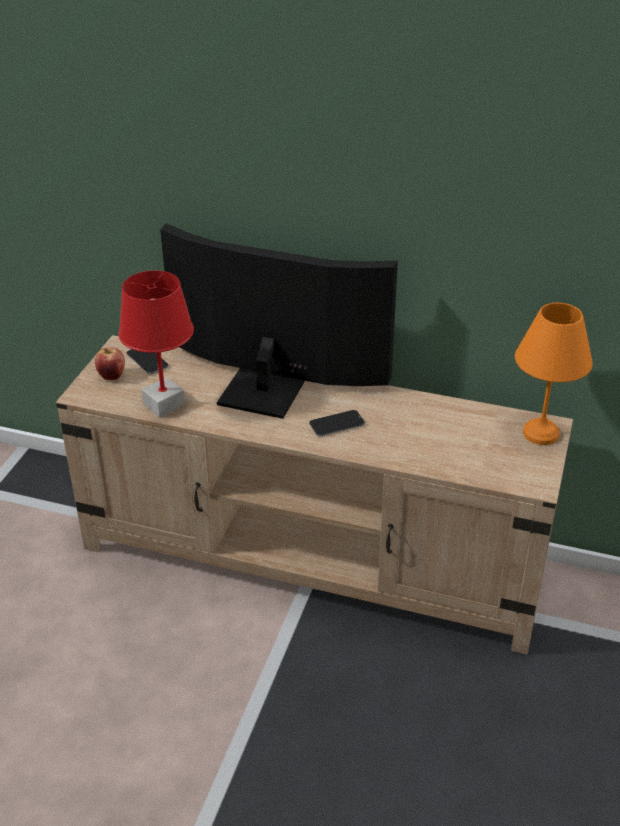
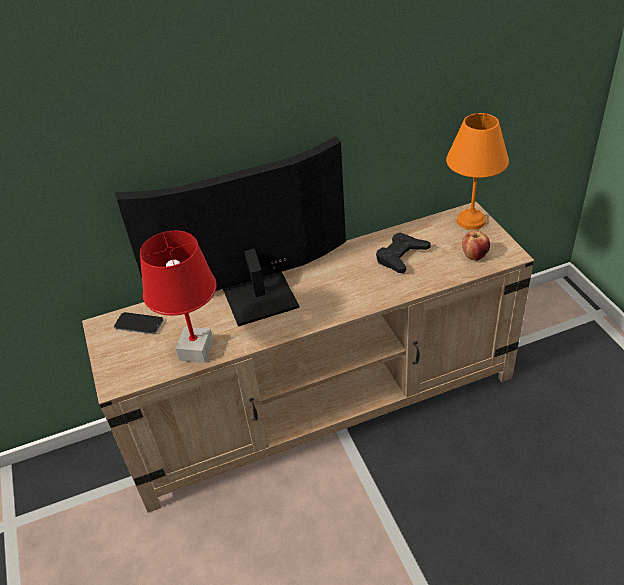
camera: 35 degrees left, 5 degrees up
(112, 376) = (124, 353): apple -> apple (474, 256)
(337, 424) = (341, 289): phone -> none
(427, 427) = (401, 256): none -> black game controller

